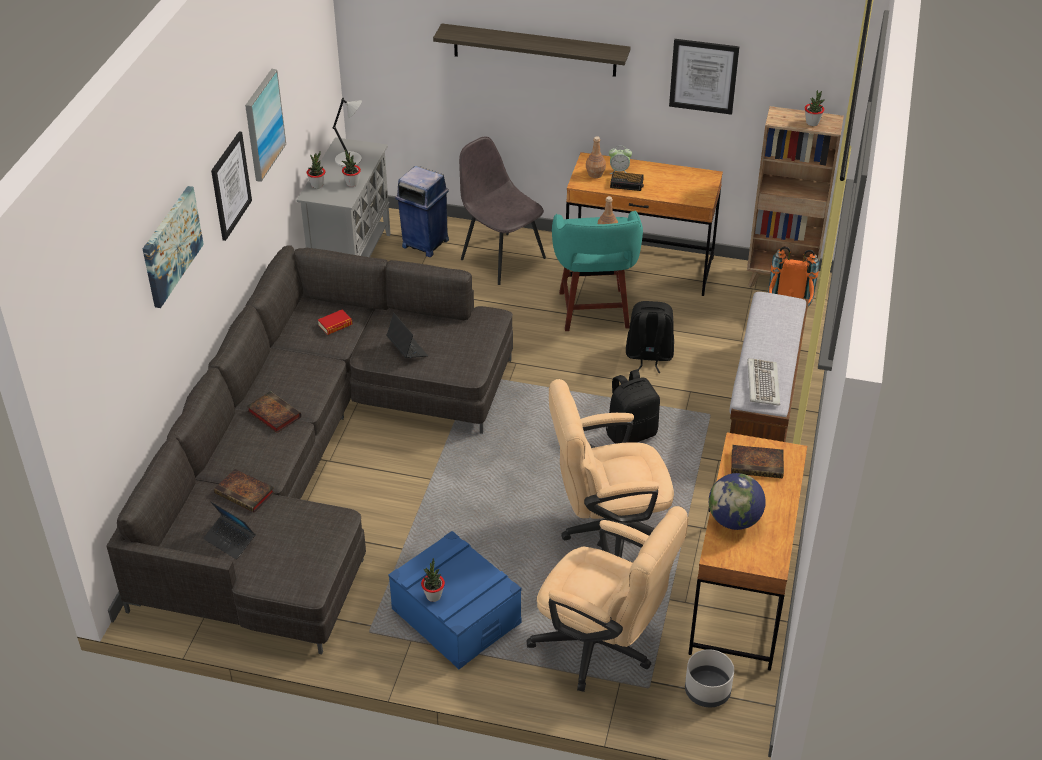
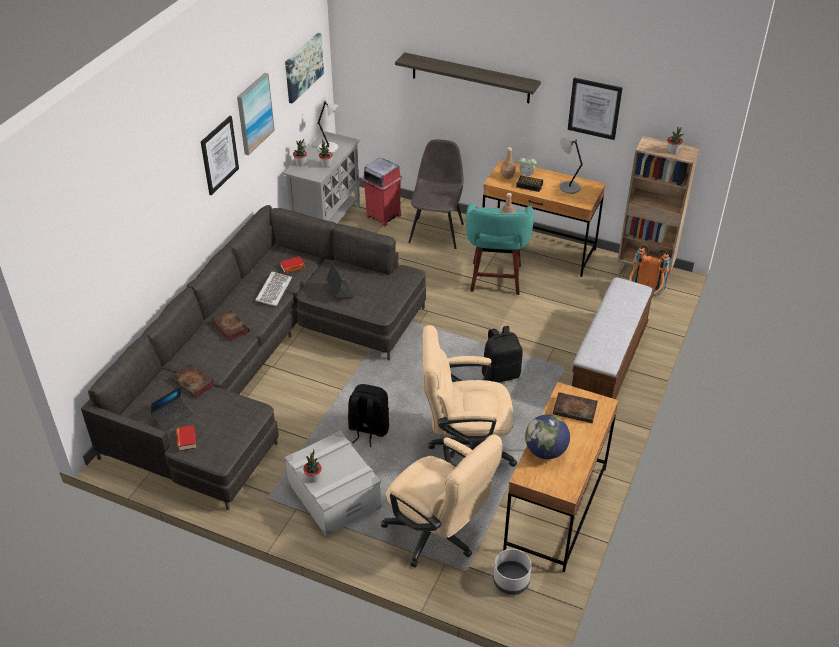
camera: 10 degrees right, 0 degrees up
(171, 246) = (158, 193): picture -> picture (303, 67)
(230, 540) = (173, 416): laptop -> laptop turned 90 degrees counterclockwise
(258, 569) = (186, 440): none -> book
(424, 243) = (383, 215): blue trash can -> red trash can
(456, 616) = (334, 495): blue storage box -> grey storage box
(501, 257) = (436, 232): grey chair -> grey chair turned 45 degrees clockwise
(648, 356) = (528, 317): black backpack -> black backpack (368, 429)
(677, 181) = (568, 187): none -> grey table lamp
(762, 384) = (601, 348): keyboard -> keyboard (273, 290)

